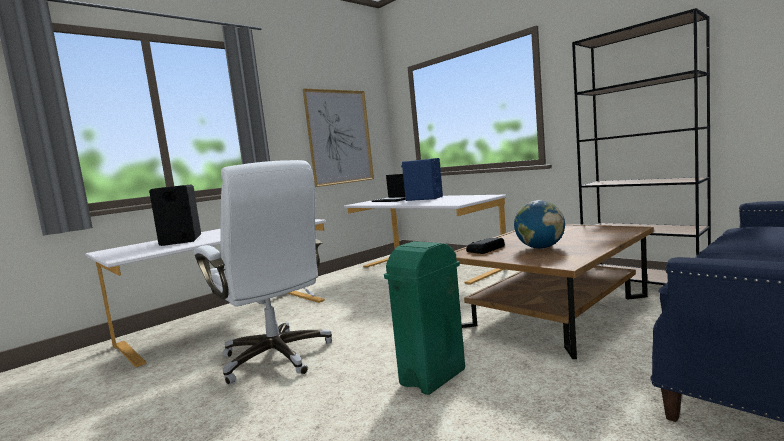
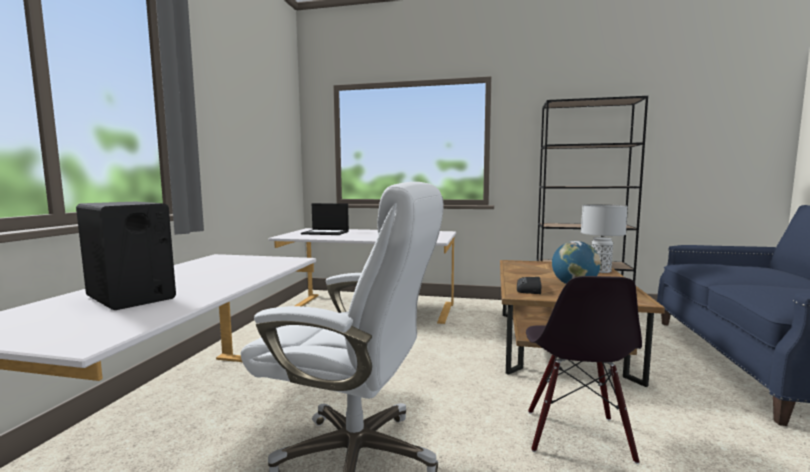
camera: 35 degrees left, 0 degrees up
(339, 137) = (261, 152): picture -> none
(424, 198) = (368, 232): blue speaker -> none
(432, 377) = (576, 435): green trash can -> black chair
(616, 234) = (600, 271): none -> white table lamp

